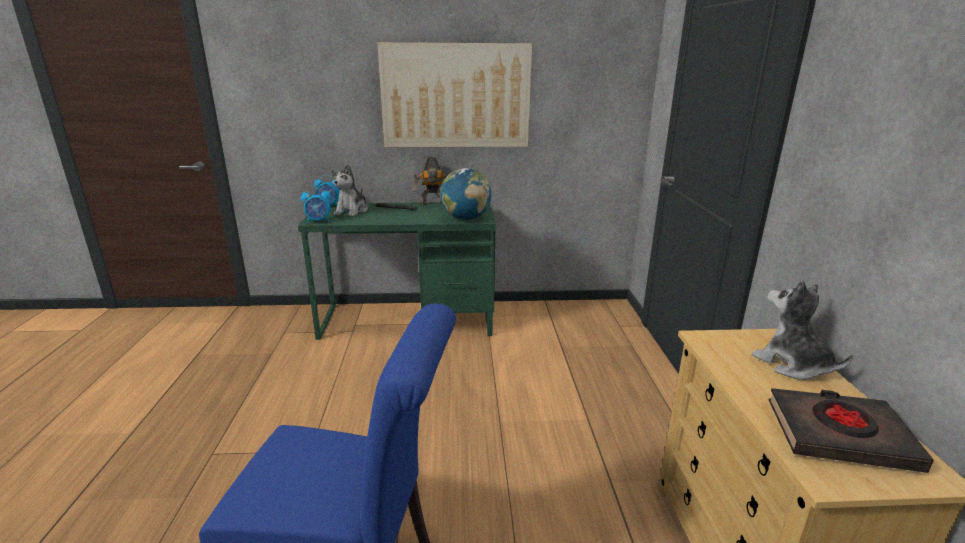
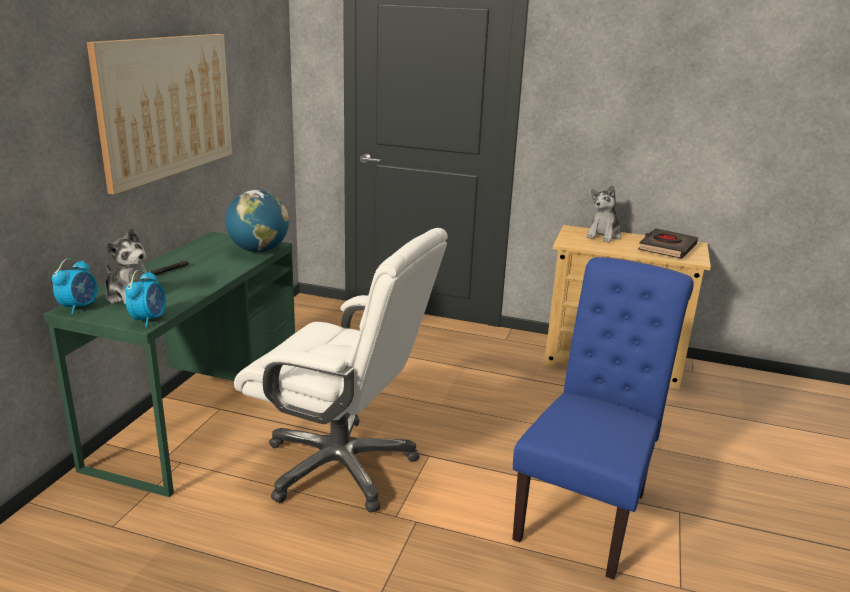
camera: 70 degrees left, 0 degrees up
(373, 393) = (341, 466): none -> white office chair
(433, 204) = (175, 254): toy robot -> none
(791, 365) = (604, 236): plush toy -> plush toy turned 45 degrees counterclockwise

